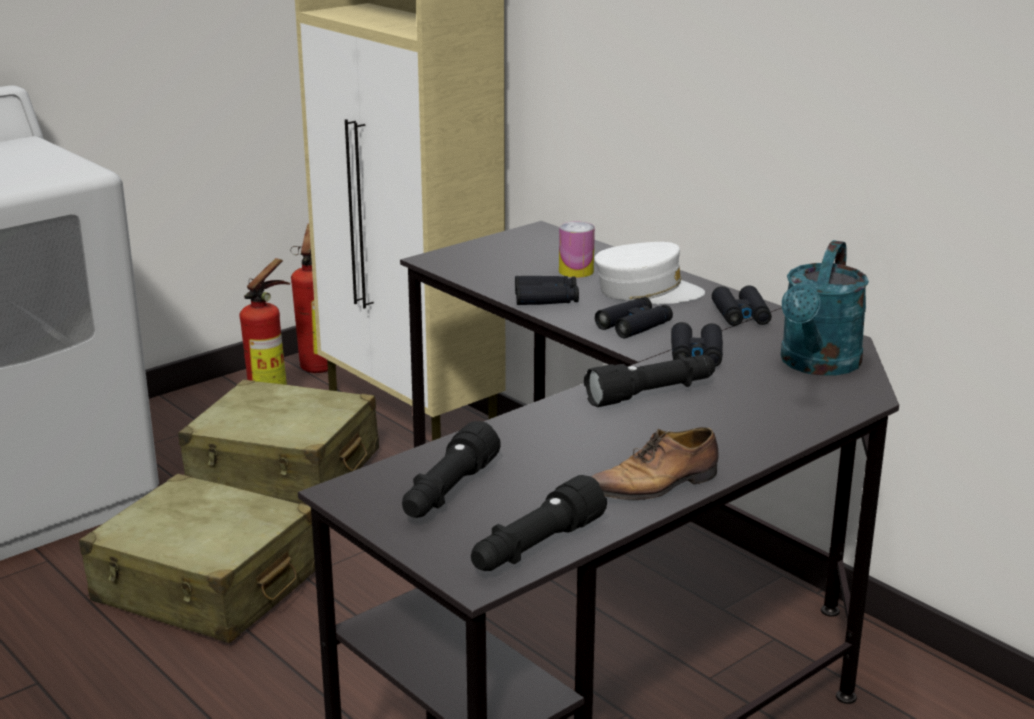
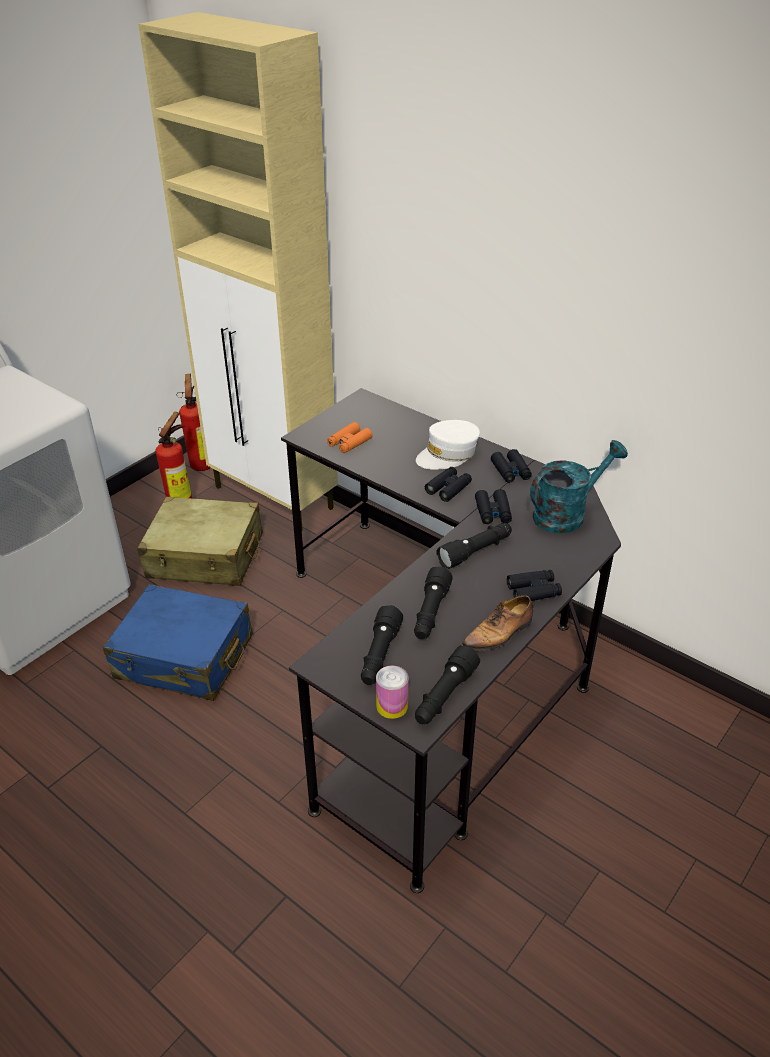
camera: 10 degrees left, 15 degrees up
(207, 586) = (184, 657): beige suitcase -> blue suitcase
(500, 270) = (349, 442): none -> orange binoculars
(546, 298) = (387, 468): black binoculars -> black binoculars (533, 591)
(551, 453) = (430, 613): none -> black flashlight
(576, 271) = (398, 438): can -> can (392, 706)
(647, 292) = (448, 454): white cap -> white cap turned 150 degrees clockwise
(817, 365) = (566, 513): turquoise watering can -> turquoise watering can turned 135 degrees counterclockwise

